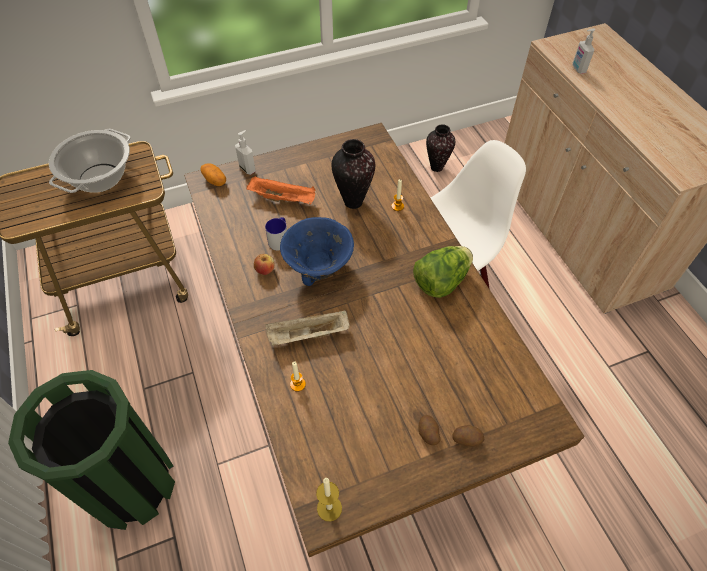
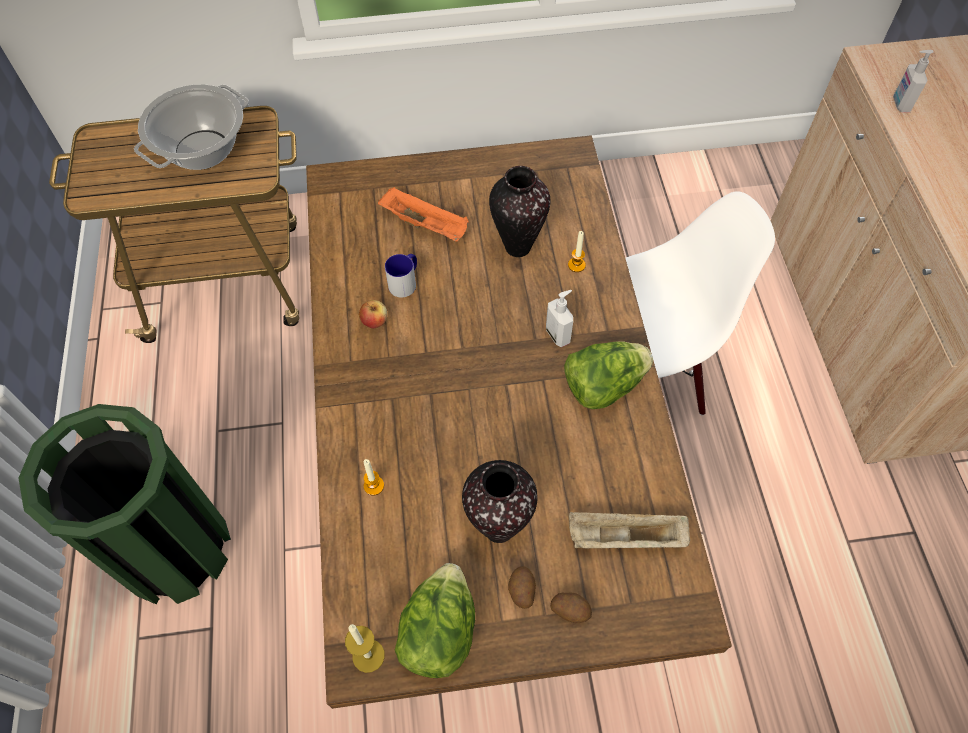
camera: 15 degrees right, 5 degrees up
(215, 180) = (343, 182): potato -> none
(248, 169) = (390, 173): soap dispenser -> soap dispenser (558, 335)
(307, 335) = (404, 423): beige tray -> beige tray (624, 538)
(318, 267) = (444, 332): blue bowl -> none
(377, 477) = (439, 632): none -> lettuce
(437, 167) = (685, 198): vase -> vase (500, 527)

